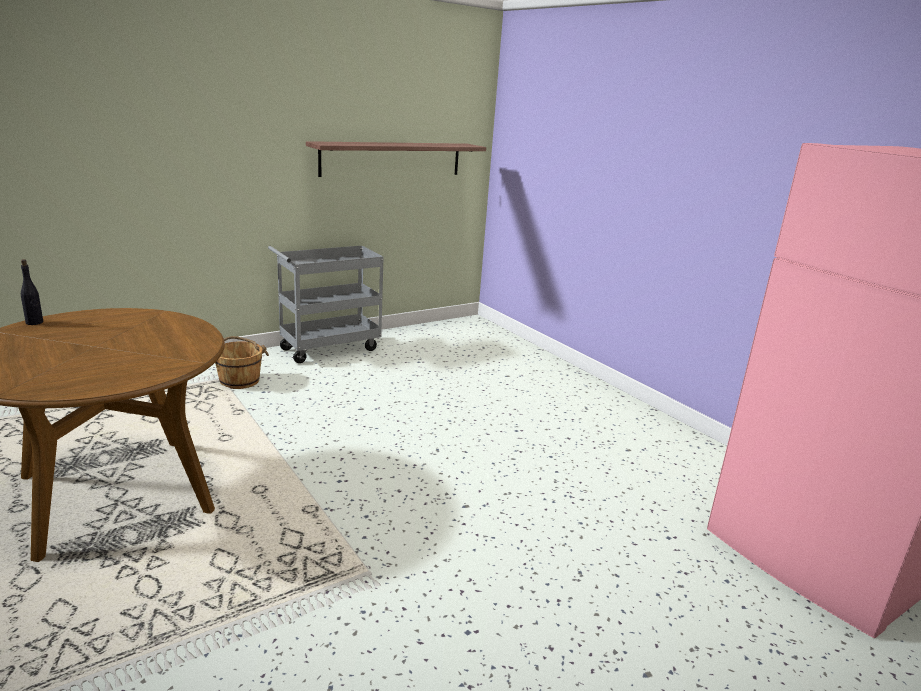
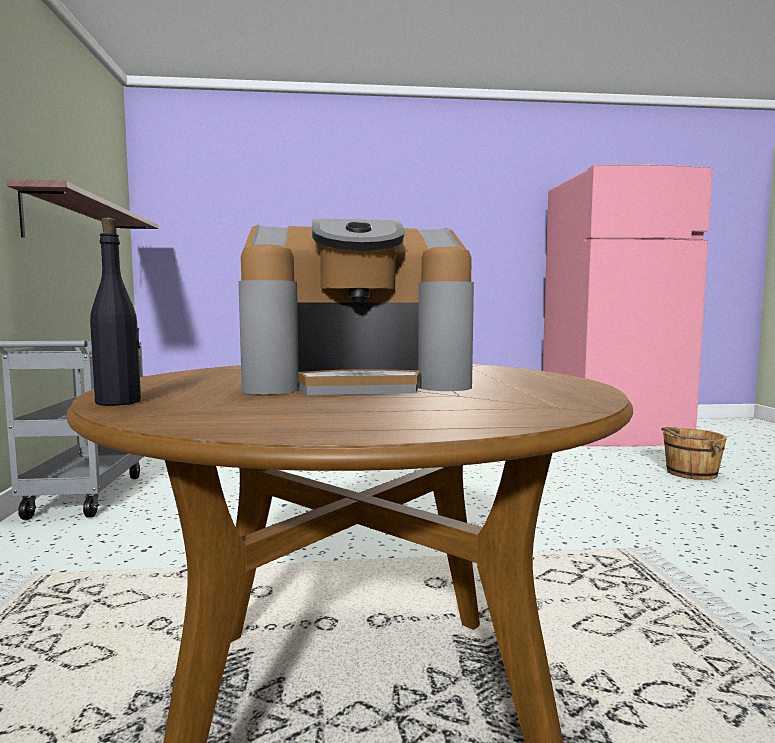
camera: 60 degrees left, 15 degrees down
(100, 345) = (358, 382): none -> coffee machine
(239, 380) = (70, 562): brown bucket -> brown bucket (690, 473)

